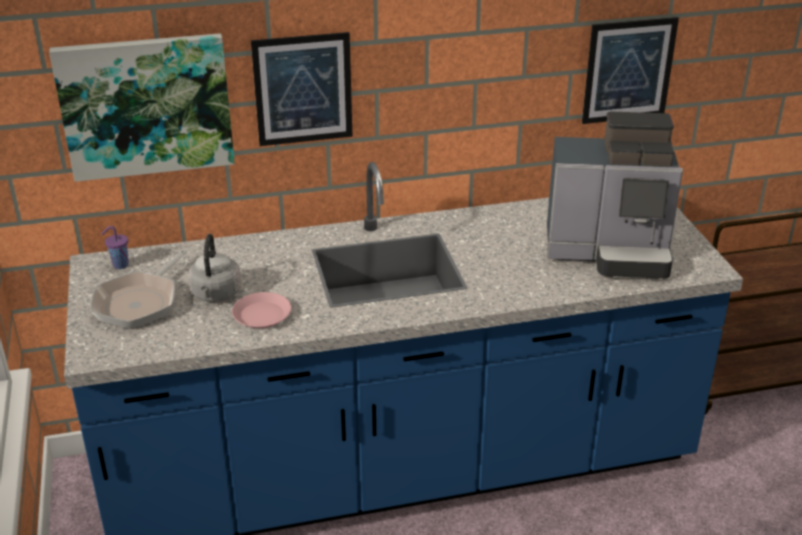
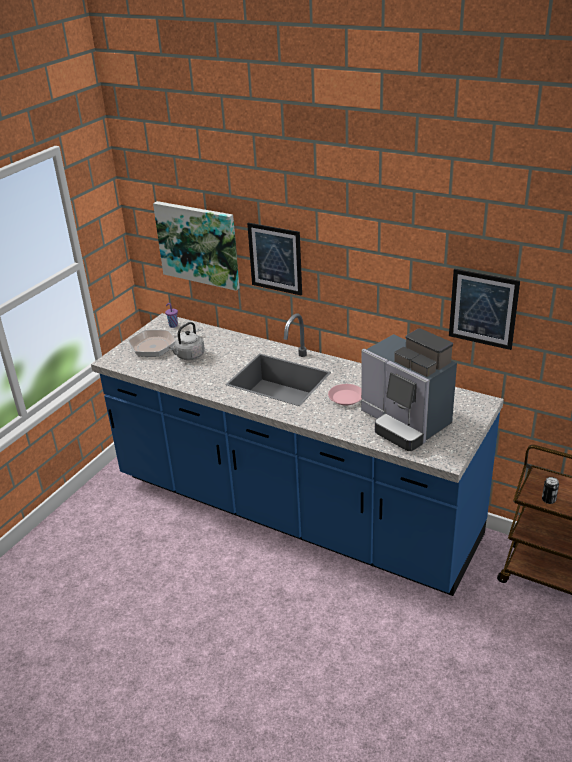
camera: 45 degrees right, 0 degrees up
(262, 315) = (193, 374): pink plate -> pink plate (346, 397)
(752, 283) = (548, 500): none -> can

